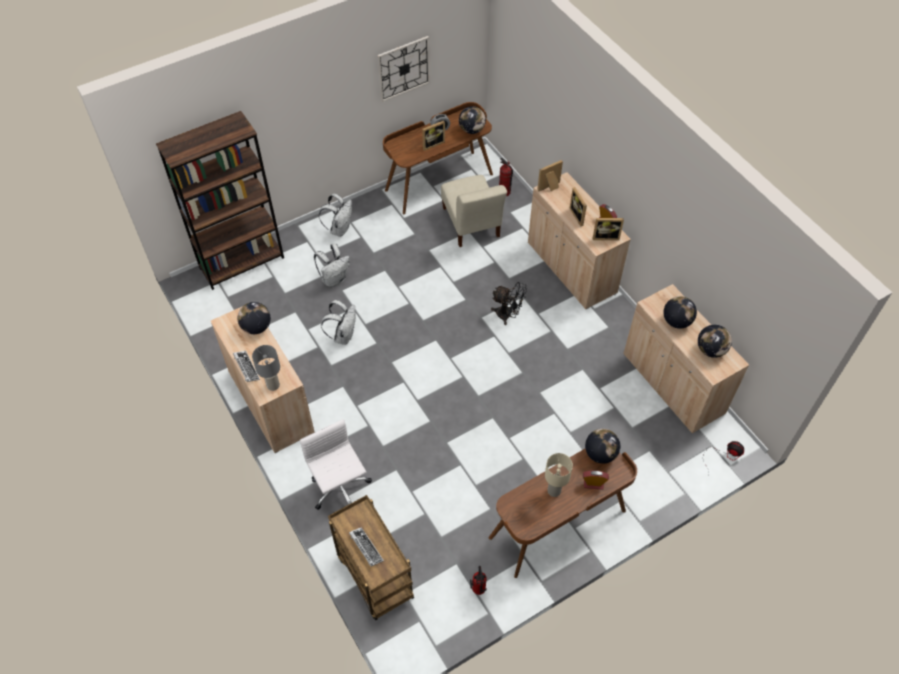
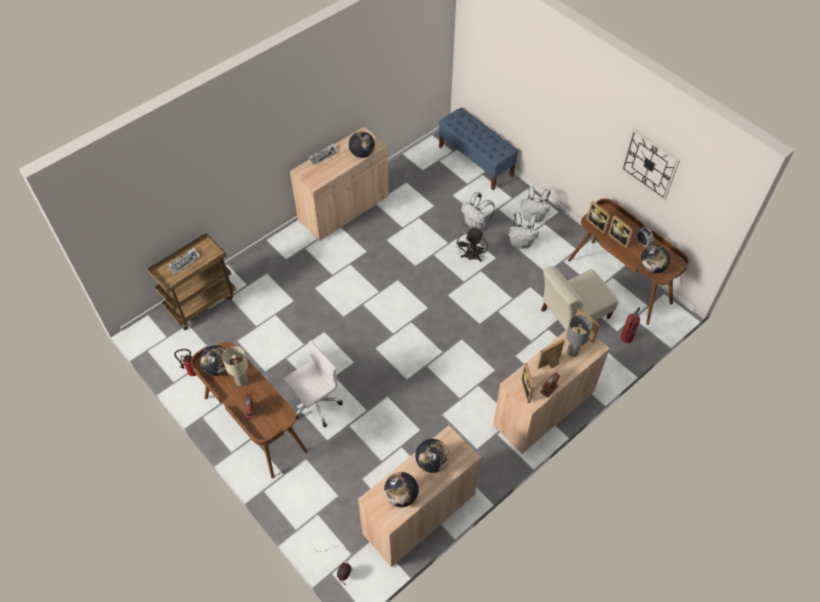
camera: 80 degrees right, 0 degrees up
(242, 263) = (476, 161): brown bookcase -> blue bench
(273, 385) = (309, 174): grey table lamp -> grey table lamp (572, 352)
(340, 489) = (272, 267): white office chair -> white office chair (314, 404)
(343, 335) = (417, 242): white backpack -> white backpack (521, 243)
(410, 155) = (598, 224): none -> picture frame
(508, 315) = (469, 360): black fan -> black fan (471, 258)
(600, 454) = (281, 414): globe -> globe (218, 368)

